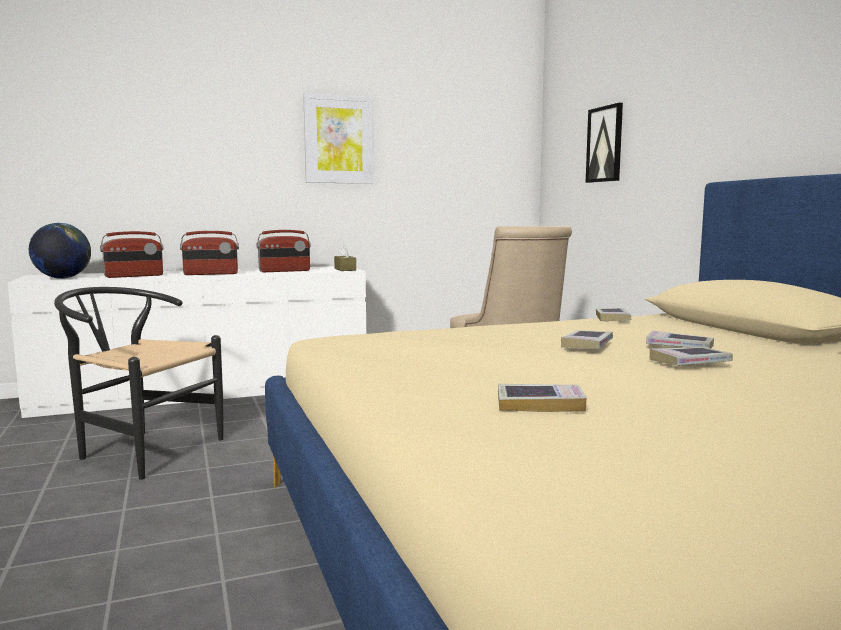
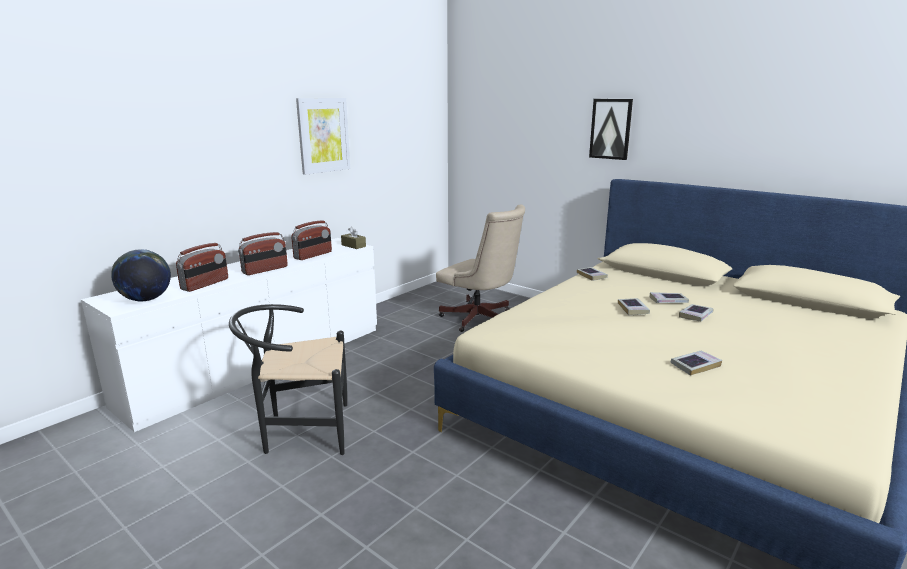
camera: 30 degrees left, 10 degrees up
(605, 144) = (514, 135): picture -> picture (611, 129)

